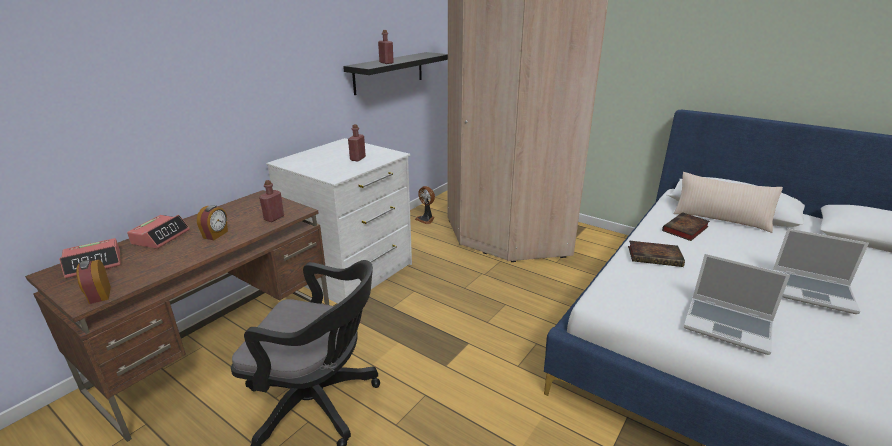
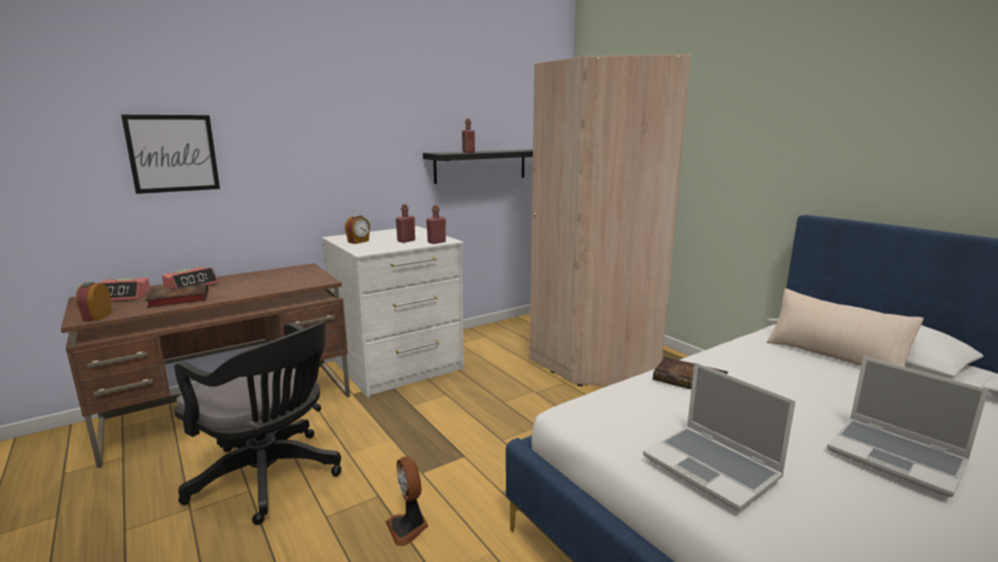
camera: 20 degrees right, 10 degrees down
(111, 96) = (173, 153): none -> picture
(216, 235) = (234, 289): alarm clock -> alarm clock (358, 242)
(274, 218) = (295, 283): red bottle -> red bottle (436, 242)
(426, 219) = (512, 330): fan -> fan (408, 527)
(685, 229) = (766, 360): book -> book (177, 300)

